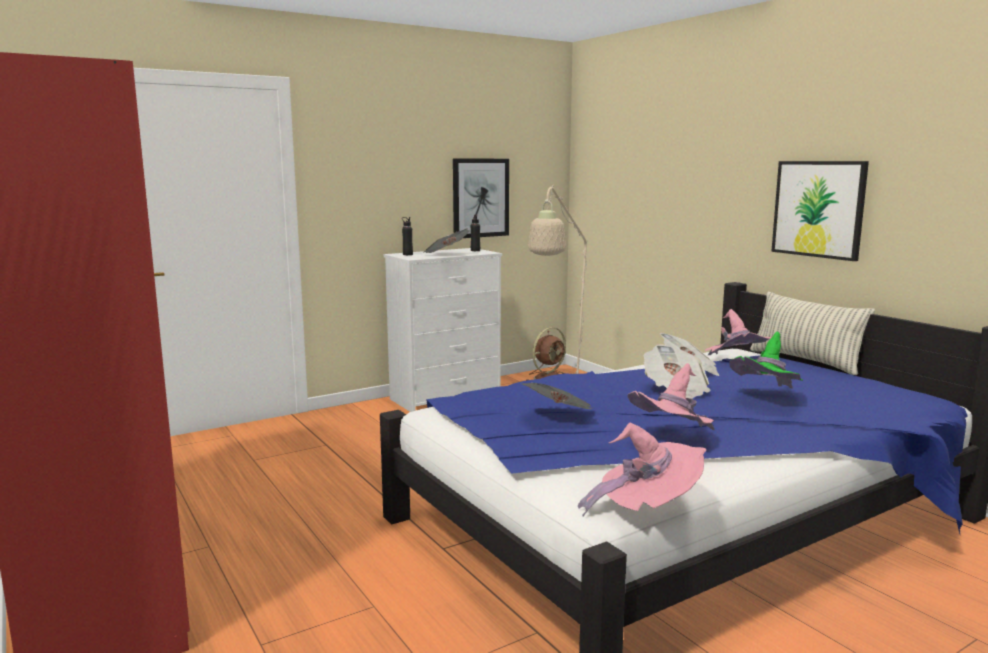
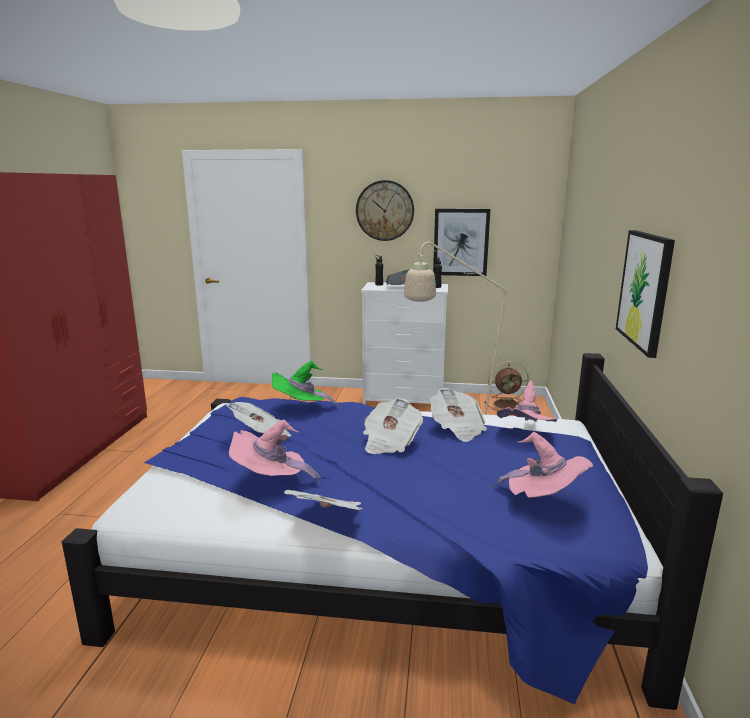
camera: 40 degrees right, 5 degrees up
(397, 161) = (385, 210): none -> wall clock
(646, 509) = (148, 520): pink hat -> pink hat (544, 500)
(767, 398) = (438, 475): green hat -> green hat (301, 408)
(781, 446) = (328, 518): none -> newspaper
(805, 361) = (598, 454): pillow -> none

